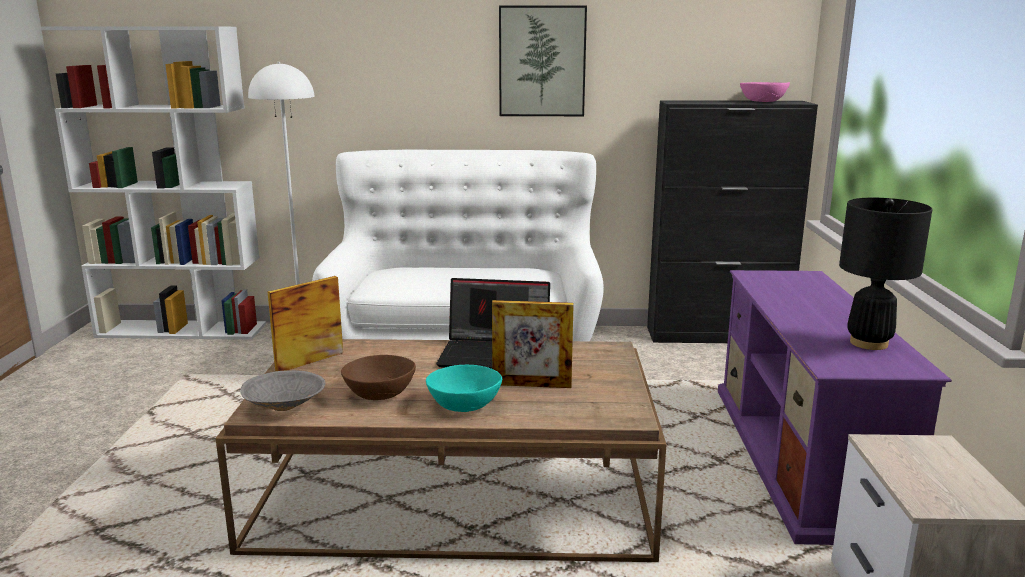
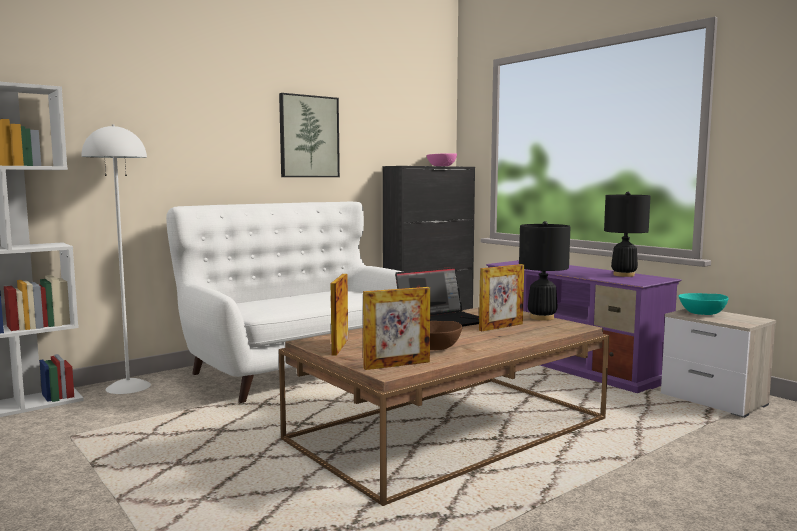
camera: 40 degrees left, 10 degrees down
(286, 406) = (397, 365): grey bowl -> picture frame
(464, 404) = (493, 340): turquoise bowl -> turquoise bowl (702, 313)
(626, 384) = (542, 317): none -> black table lamp

